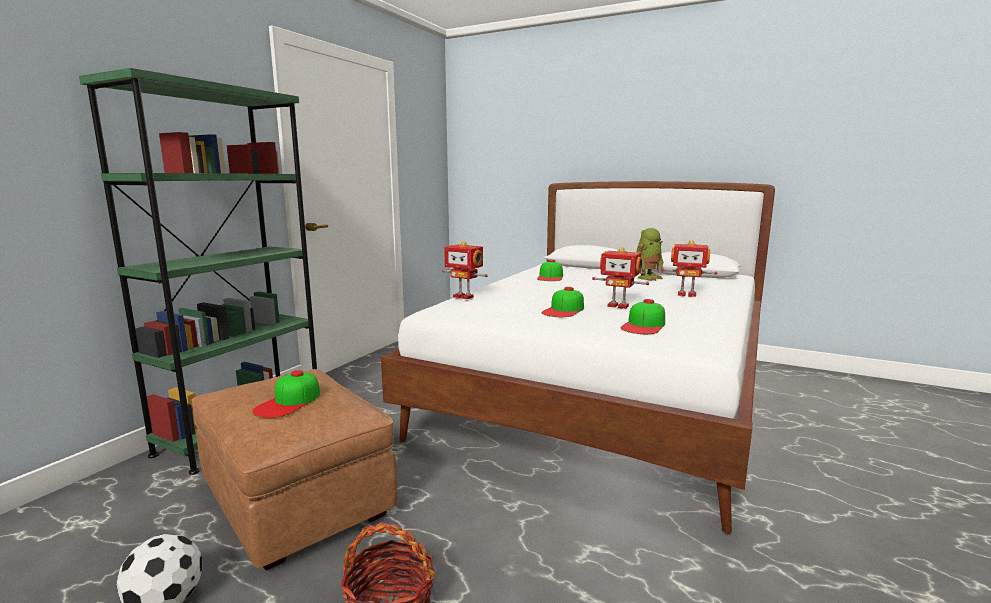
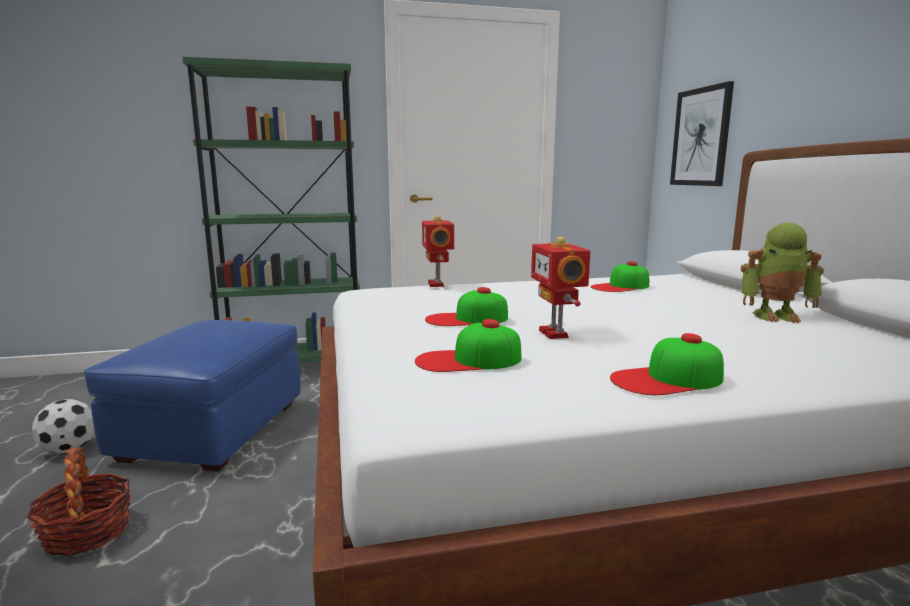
camera: 50 degrees right, 0 degrees up
(288, 402) = (189, 337): cap -> cap (667, 379)
(296, 501) = (212, 430): brown ottoman -> blue ottoman
(496, 170) = (701, 137): none -> picture
(686, 294) = (731, 350): toy robot -> none

